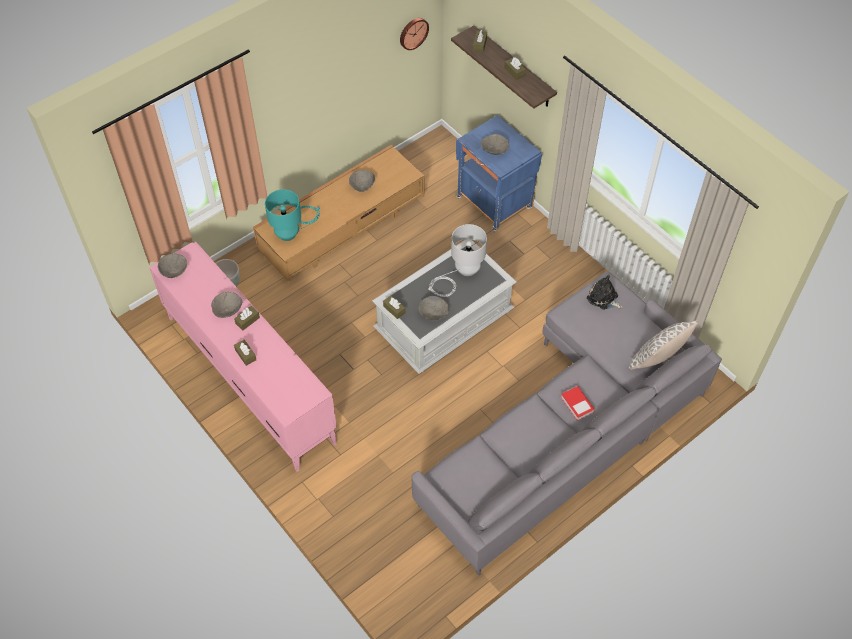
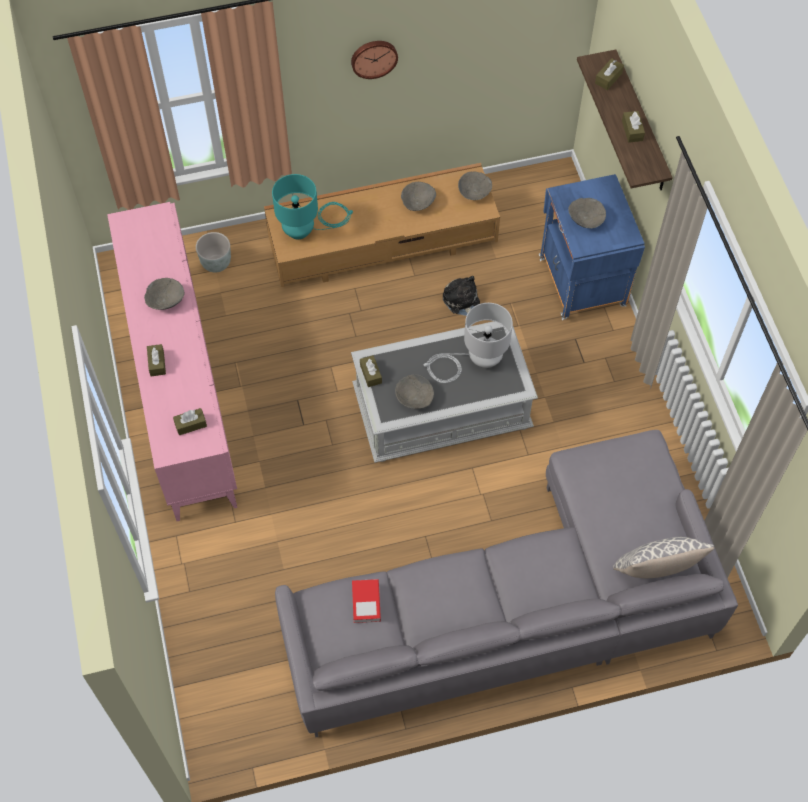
camera: 25 degrees right, 5 degrees up
(174, 271) = (131, 229): grey bowl -> grey bowl (474, 192)
(247, 320) = (181, 322): brown tissue box -> brown tissue box (190, 424)
(413, 33) = (542, 32): wall clock -> wall clock (373, 58)
(577, 405) = (523, 585): book -> book (366, 602)
(603, 298) = (631, 464): plush toy -> plush toy (462, 301)

